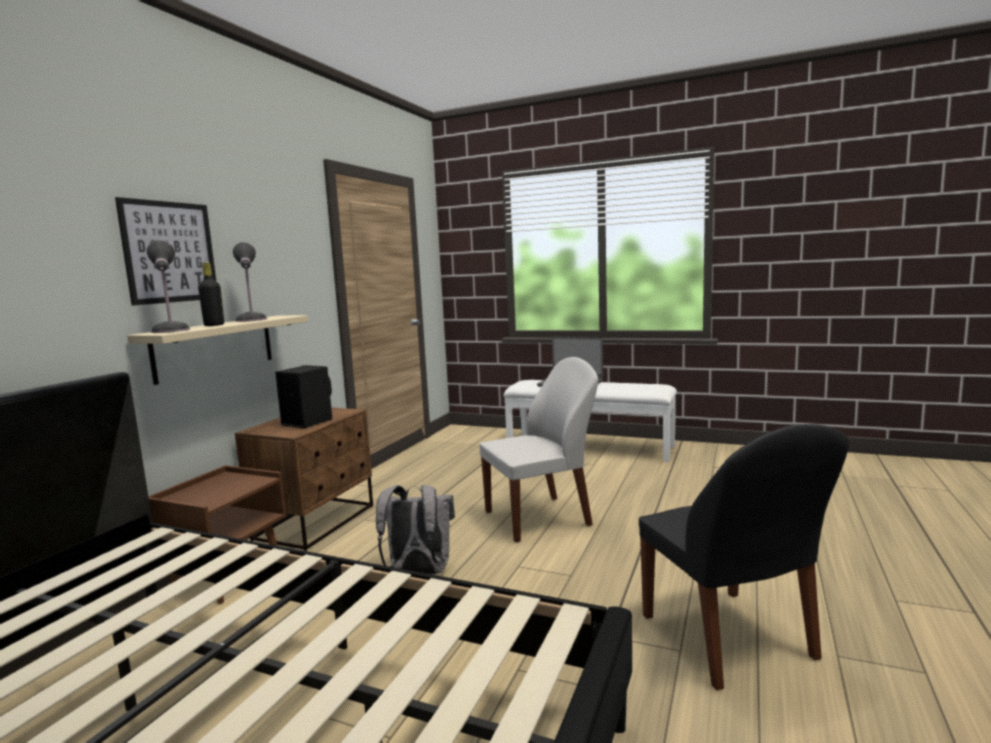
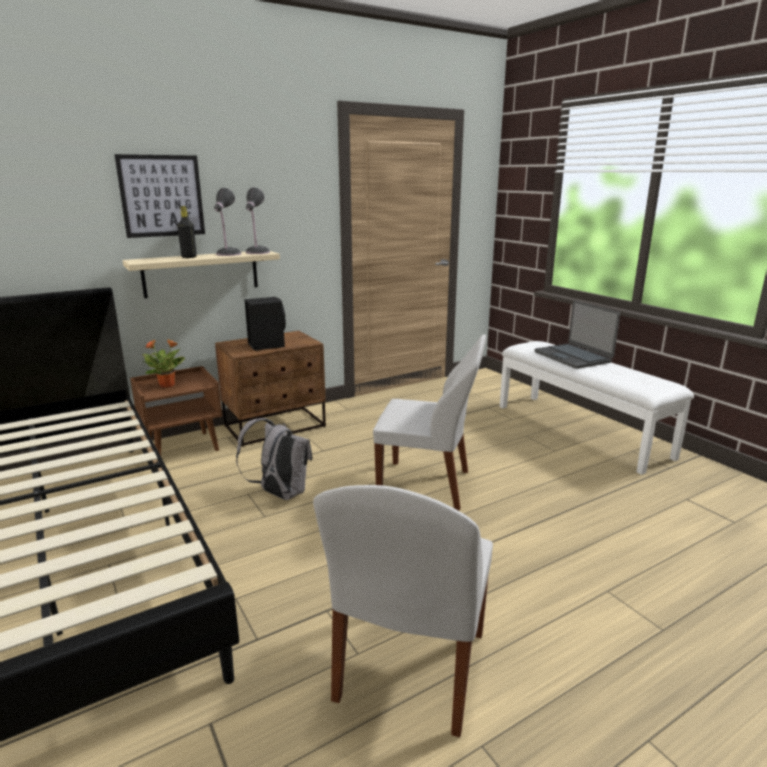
camera: 35 degrees right, 10 degrees up
(170, 331) = (148, 260): table lamp -> table lamp (257, 252)
(211, 492) = (168, 385): none -> potted plant
(729, 639) = (409, 670): black chair -> white chair

